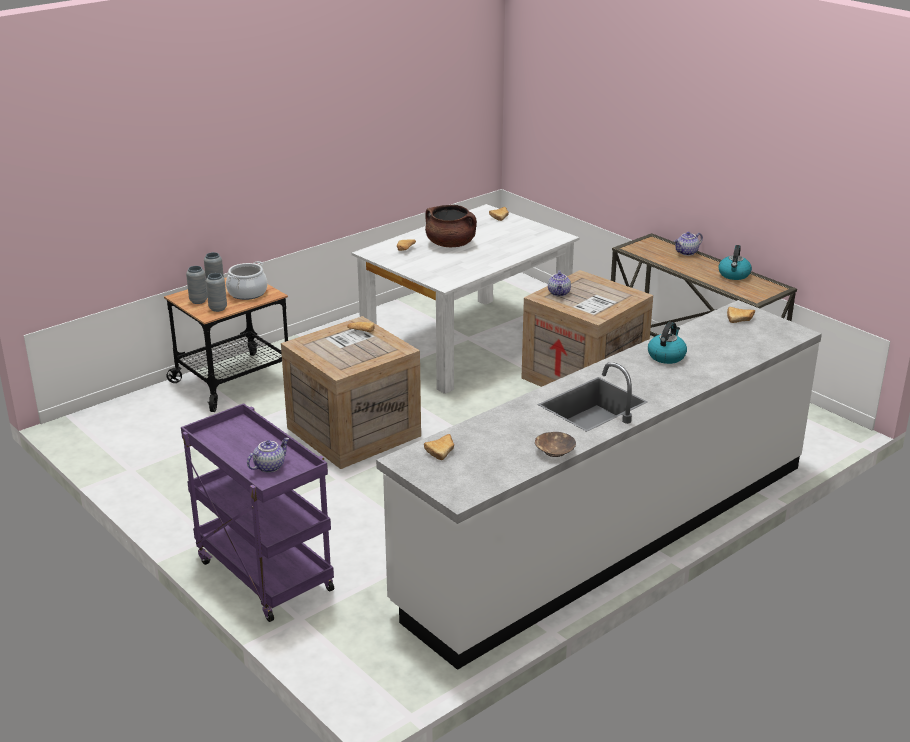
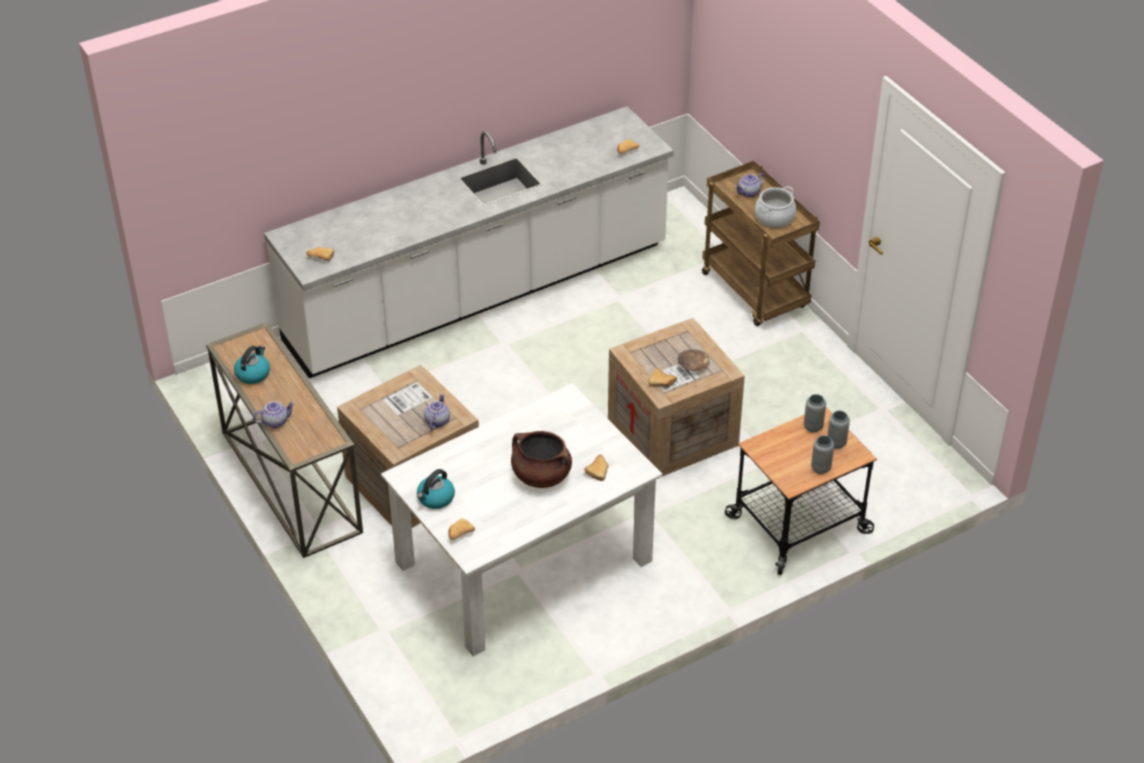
camera: 170 degrees left, 15 degrees up
(247, 293) = (783, 452): cooking pot -> cooking pot (774, 217)
(262, 574) = (756, 292): purple cart -> brown cart
(554, 450) = (547, 143): brown bowl -> brown bowl (693, 365)
(666, 356) = (414, 221): kettle -> kettle (435, 498)

